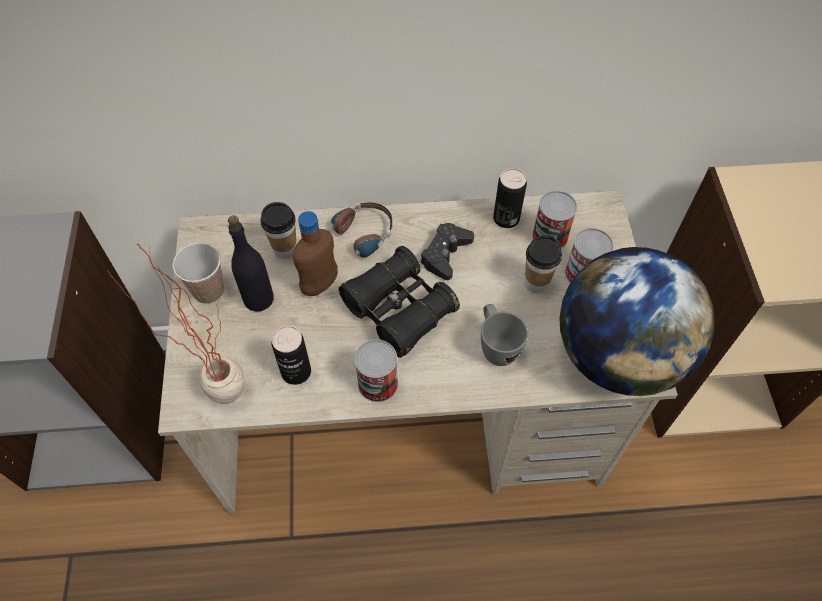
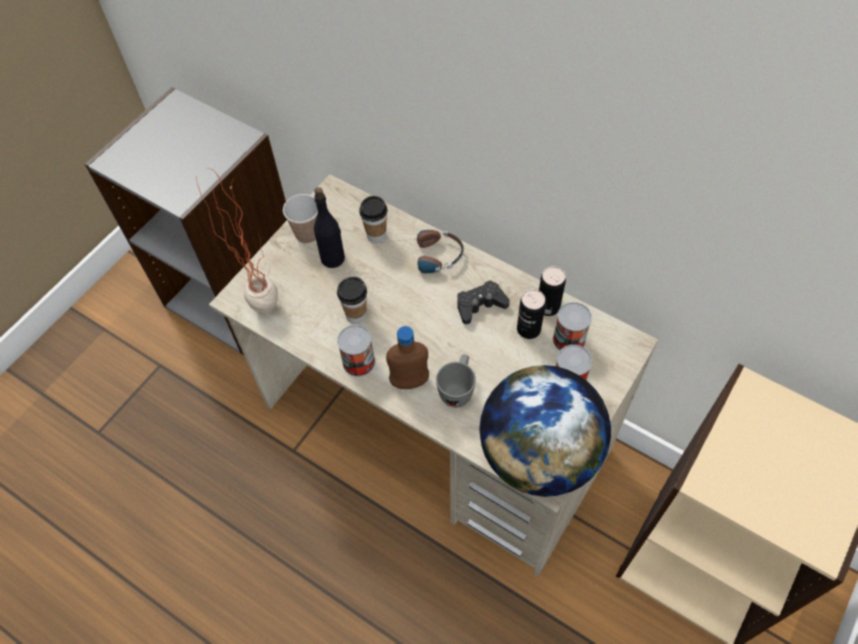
camera: 40 degrees right, 0 degrees up
(296, 371) = (316, 320): can -> can (528, 329)
(320, 284) = (378, 273): brown bottle -> brown bottle (409, 381)
(399, 310) = (414, 323): black binoculars -> none
(536, 283) = (527, 366): cup -> cup (356, 315)

